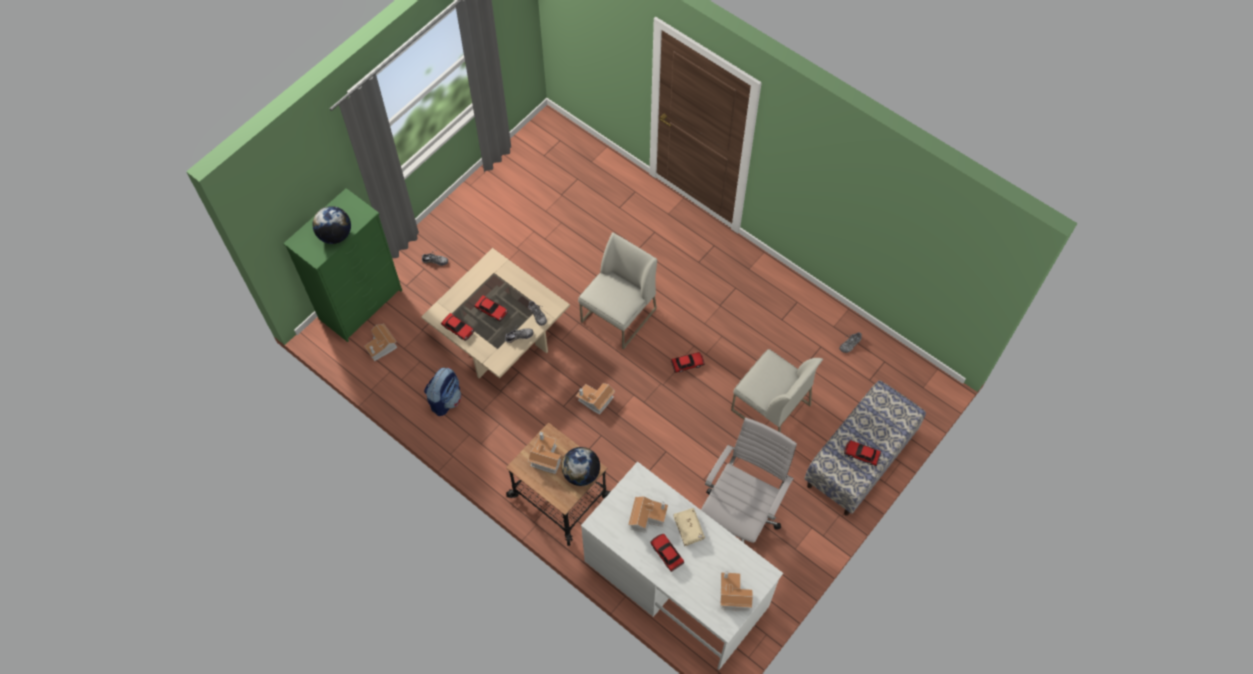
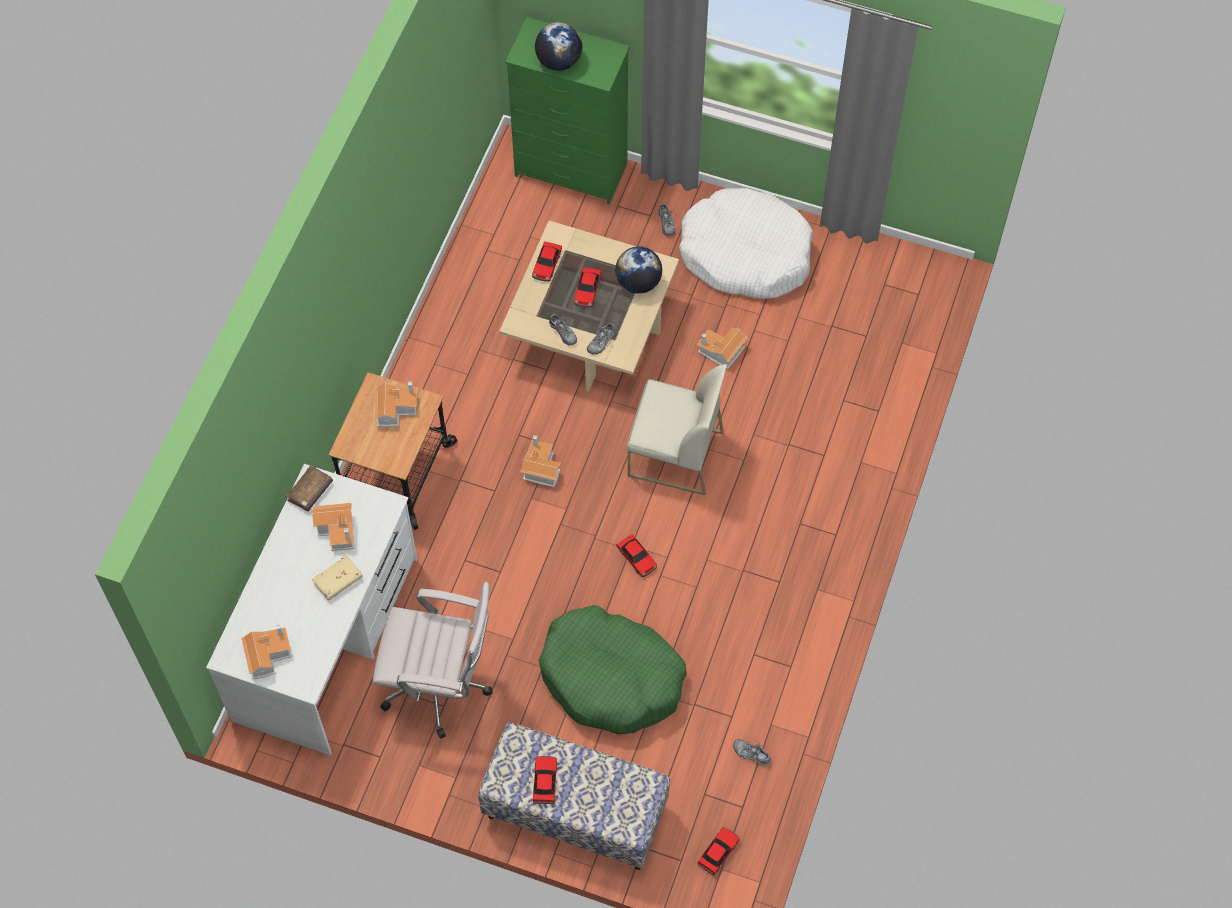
camera: 70 degrees right, 0 degrees up
(382, 347) = (522, 213): toy house -> toy house (720, 352)
(445, 399) = (478, 305): backpack -> none
(483, 223) = (745, 254): none -> white dog bed
(581, 473) = (387, 454): globe -> globe (638, 282)
(607, 527) = (310, 491): none -> brown book
(666, 553) = (298, 566): toy car -> toy car (718, 852)
(770, 407) = (611, 677): white chair -> green dog bed

